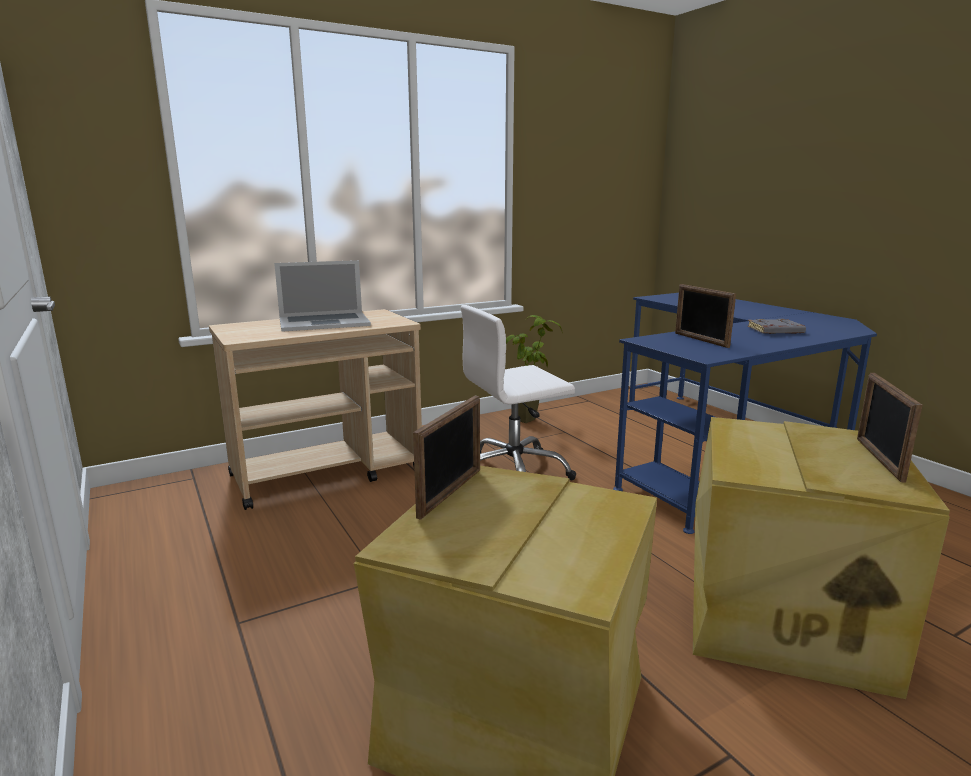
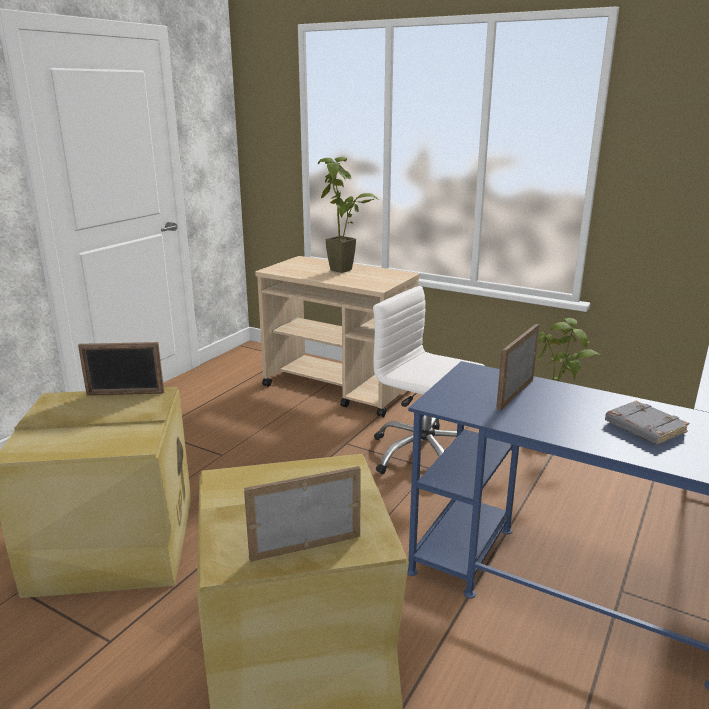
camera: 60 degrees right, 5 degrees up
(324, 322) = (345, 272): laptop -> potted plant

